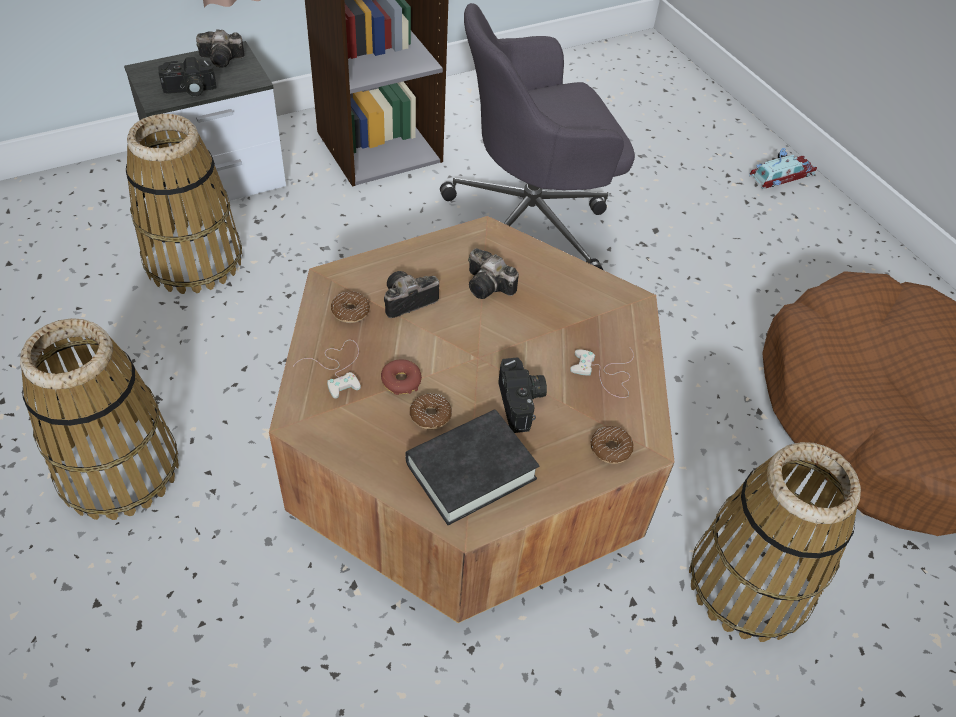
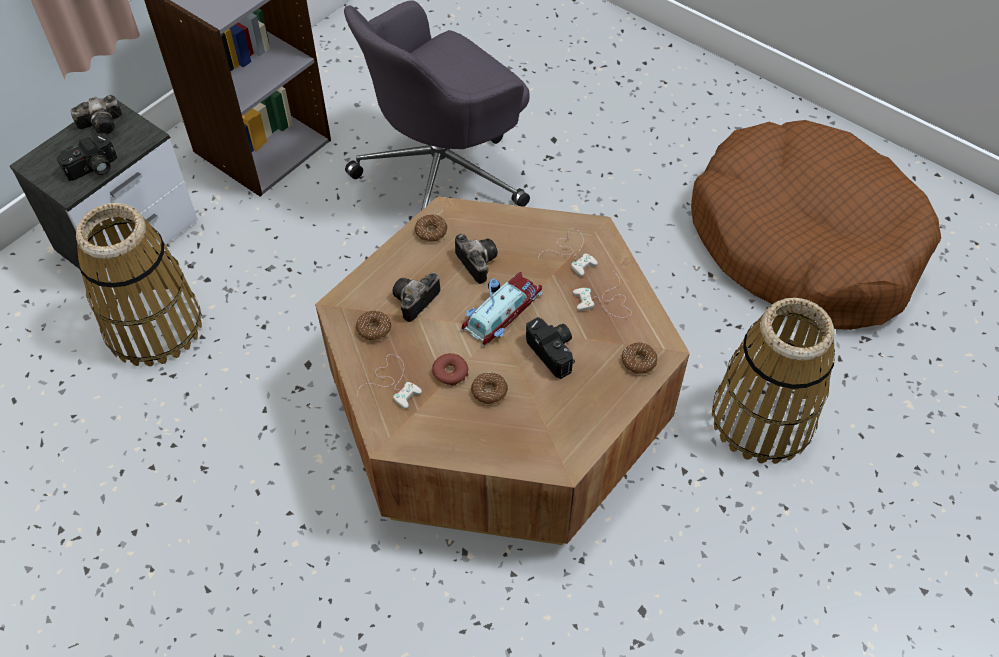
camera: 20 degrees left, 5 degrees up
(119, 469) = (209, 543): basket -> none
(461, 244) = (431, 232): none -> donut
(471, 471) = (544, 423): black book -> none
(490, 287) = (475, 261): camera -> camera turned 135 degrees counterclockwise
(595, 314) = (571, 253): none -> white game controller
(779, 175) = (634, 46): toy car -> toy car (500, 312)

